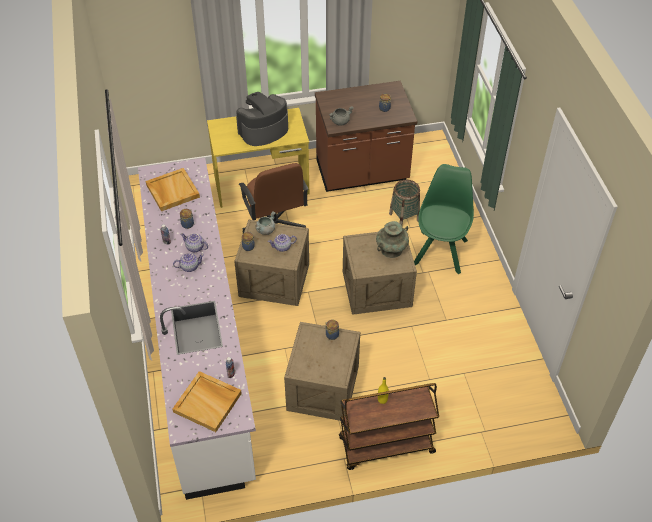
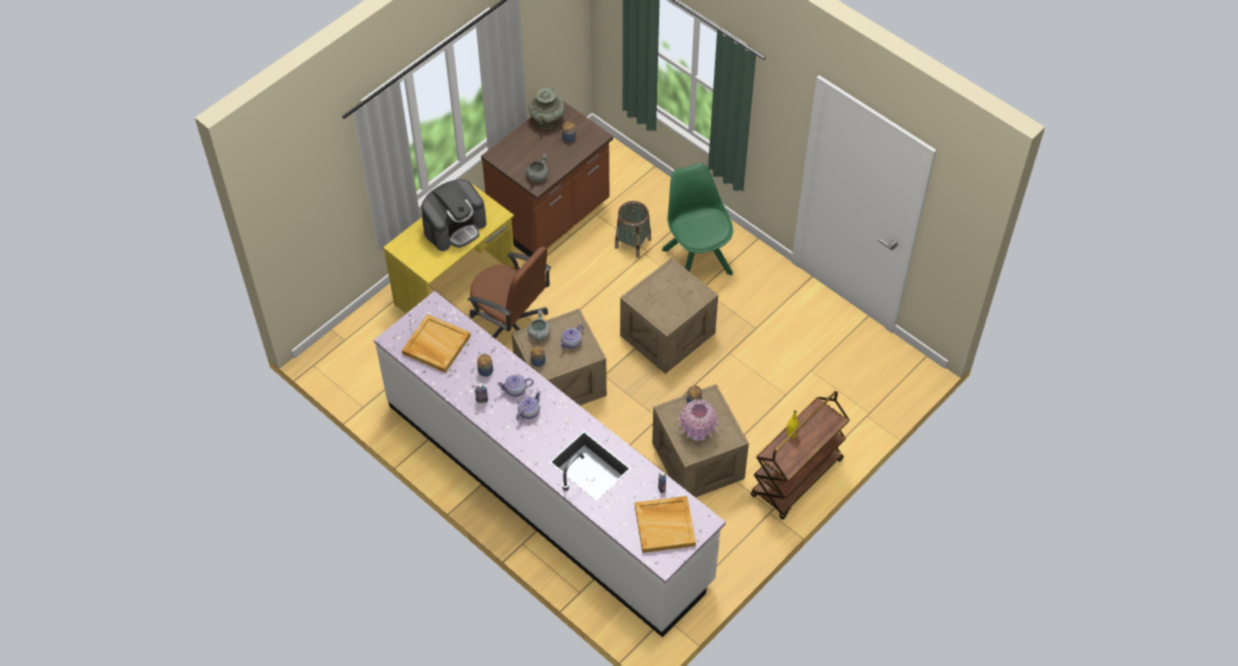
camera: 35 degrees left, 5 degrees up
(263, 130) = (455, 227): coffee machine -> coffee machine turned 150 degrees counterclockwise
(316, 357) = (697, 431): none -> pink vase
(391, 249) = (677, 286): turquoise vase -> turquoise vase (547, 120)

